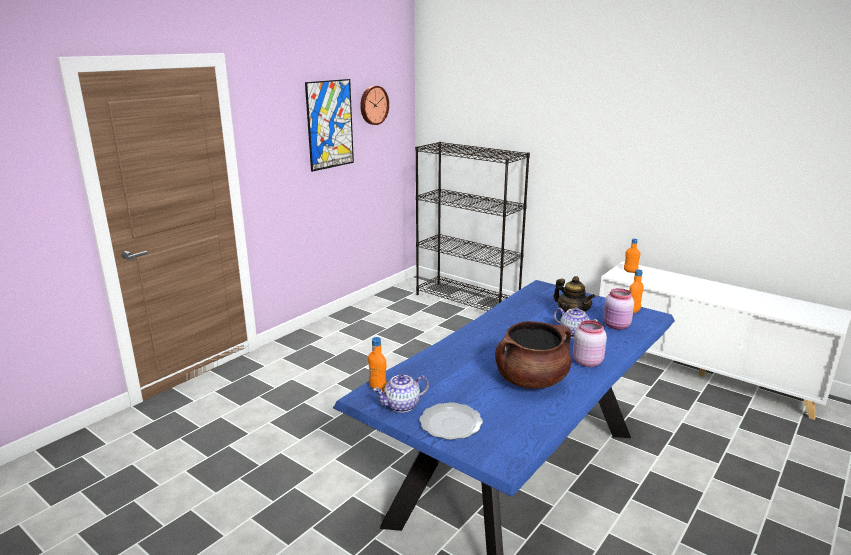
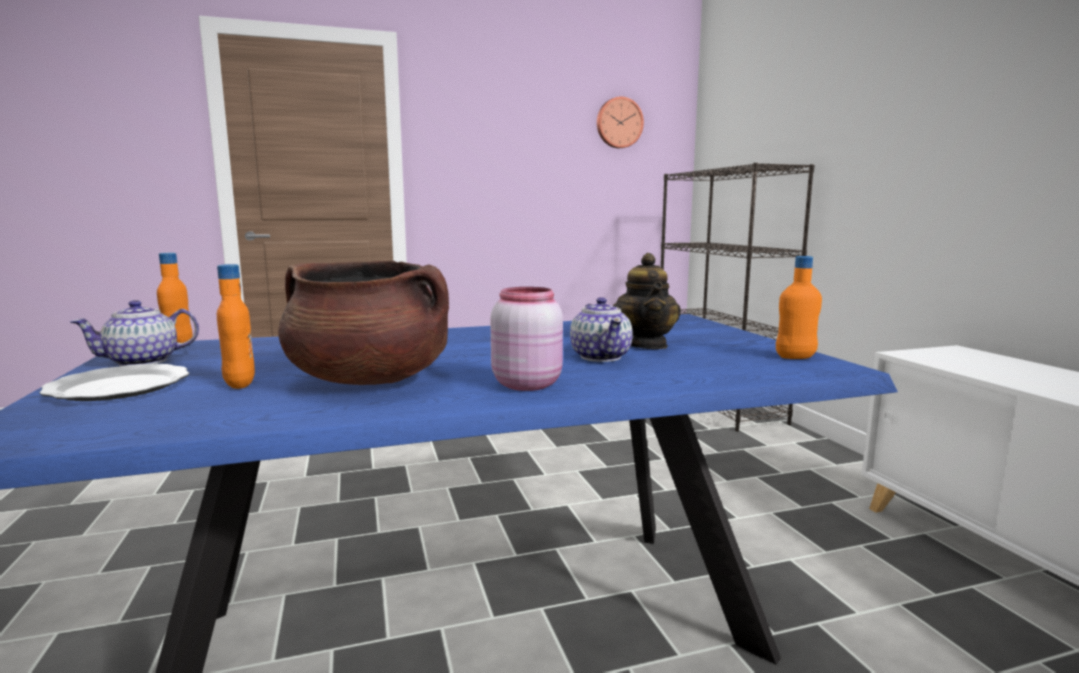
camera: 35 degrees right, 10 degrees down
(330, 124) = (545, 137): picture -> none
(402, 406) = (143, 361): teapot -> teapot turned 45 degrees counterclockwise
(616, 326) = (710, 364): pink jar -> none
(630, 271) = (952, 355): orange bottle -> orange bottle (239, 384)

